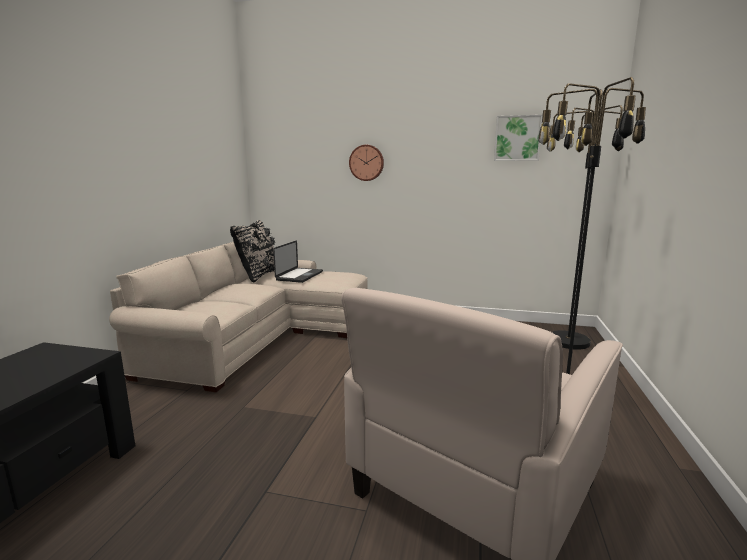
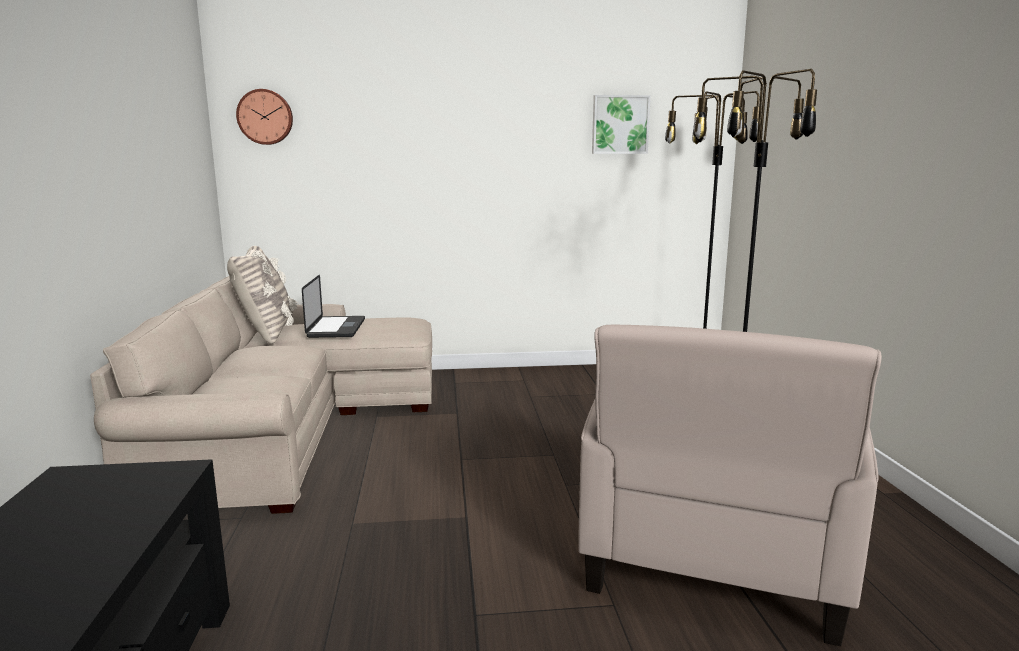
camera: 20 degrees left, 0 degrees up
(259, 275) = (269, 333): black pillow -> beige pillow
(366, 163) = (416, 155): wall clock -> wall clock (265, 117)

